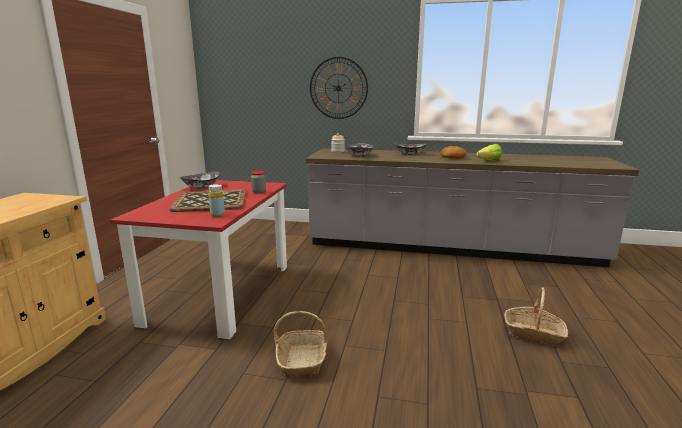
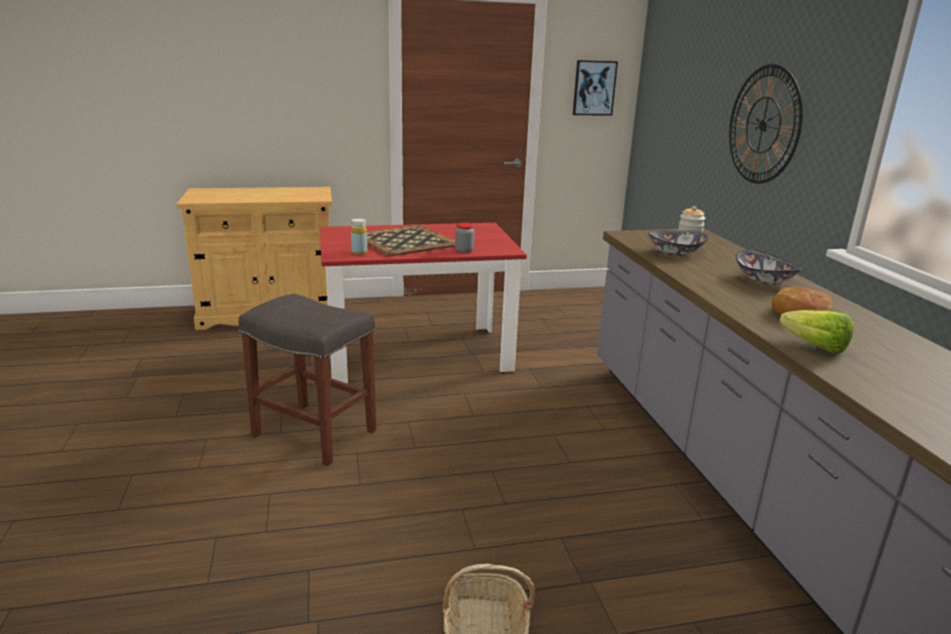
camera: 65 degrees right, 5 degrees up
(179, 81) = (594, 88): none -> picture
(201, 187) = (456, 228): bowl -> none
(302, 360) = (316, 433): basket -> grey stool

